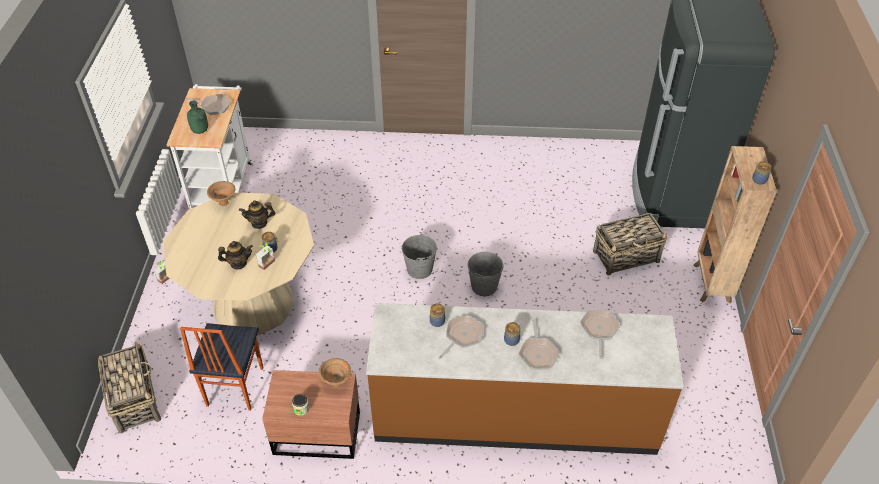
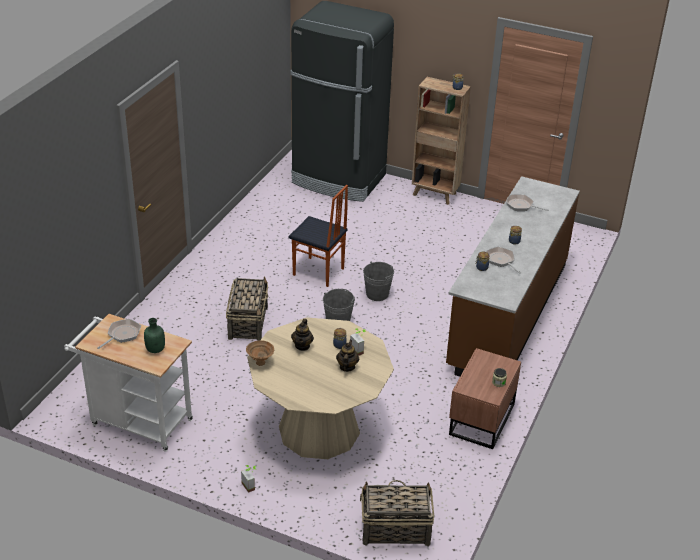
camera: 70 degrees left, 10 degrees down
(234, 387) = (411, 460): chair -> chair (318, 272)
(336, 382) = (480, 359): brown bowl -> none
(538, 353) = (530, 234): frying pan -> none
(626, 256) = (387, 219): basket -> basket (248, 322)

